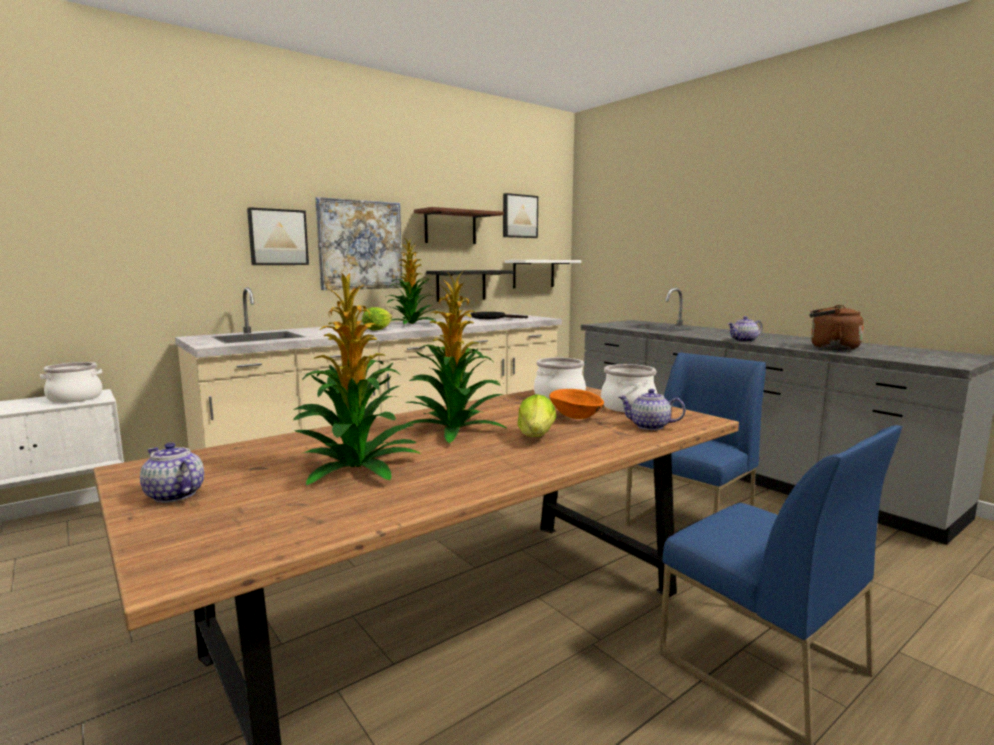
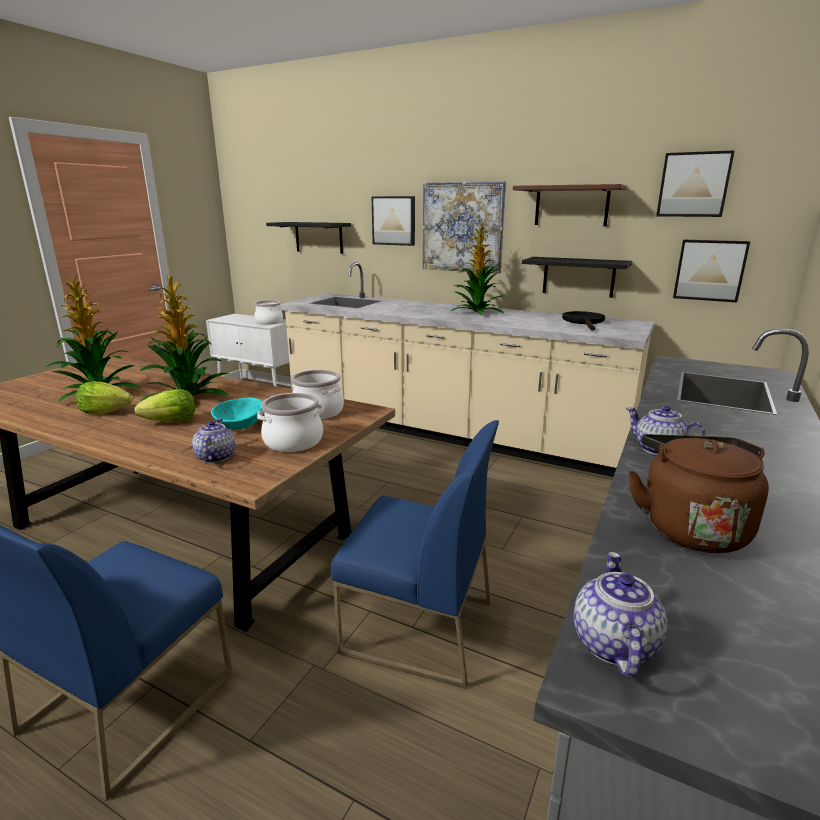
camera: 65 degrees right, 10 degrees up
(151, 259) = (319, 237): none -> black shelf
(173, 495) = (61, 374): teapot -> teapot (612, 643)
(377, 329) = (422, 312): lettuce -> lettuce (105, 412)
(533, 273) = (709, 270): white shelf -> picture
(576, 417) = (240, 426): orange bowl -> turquoise bowl

